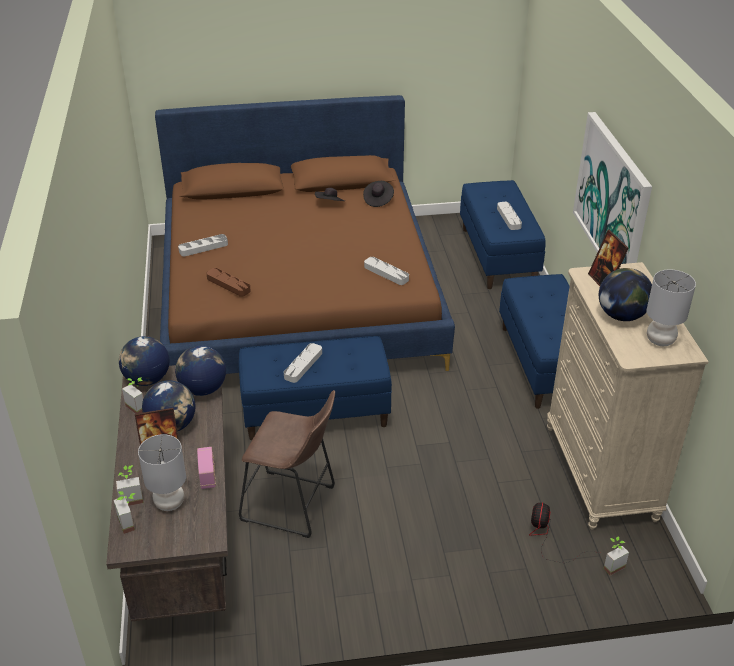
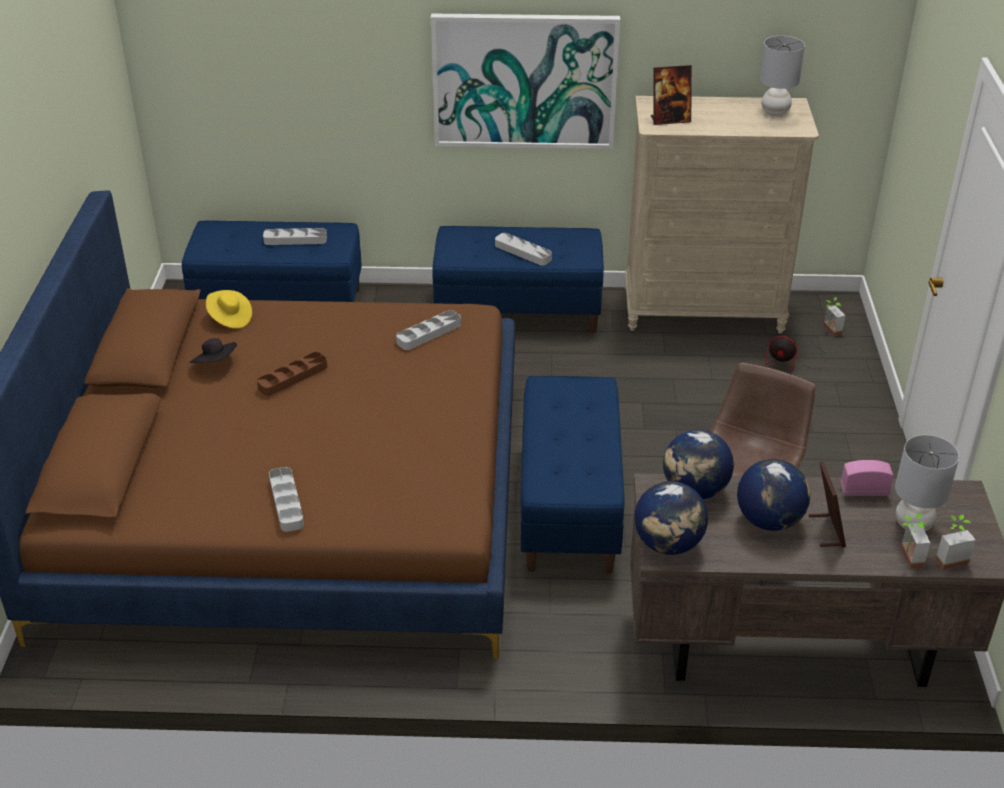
camera: 80 degrees left, 0 degrees up
(139, 406) = (726, 552): potted plant -> none
(228, 284) = (412, 476): brown tray -> brown tray (293, 377)
(303, 365) = (577, 445): grey tray -> grey tray (523, 252)
(378, 200) = (230, 318): black hat -> yellow hat
(621, 316) = (732, 122): globe -> none

